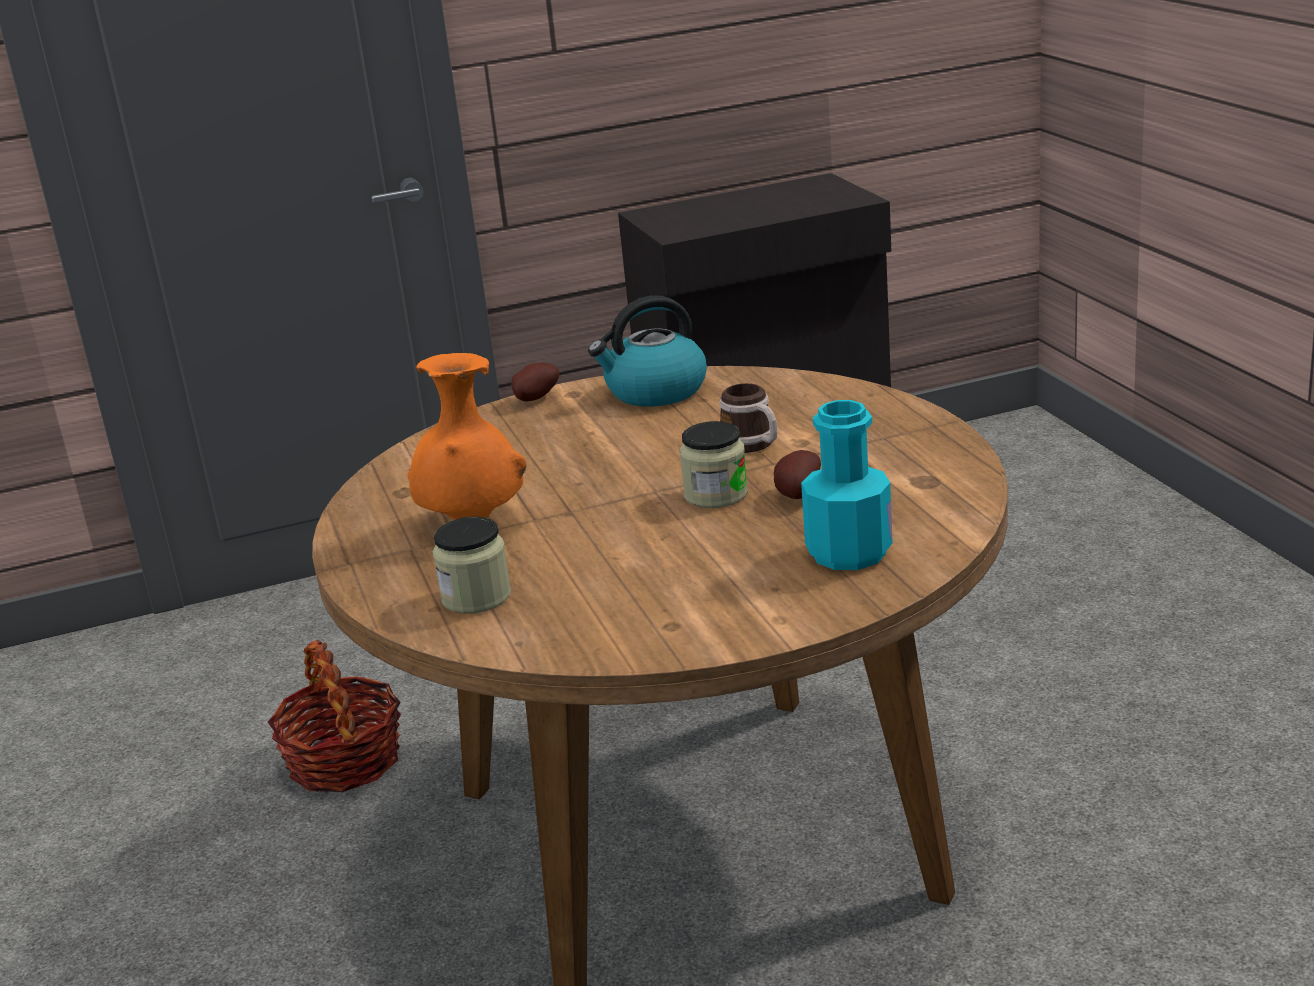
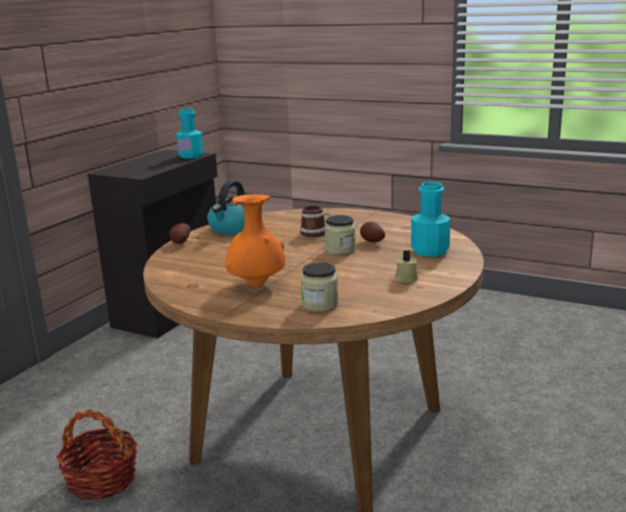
camera: 45 degrees left, 5 degrees down
(685, 599) = (405, 278): none -> beige candle
(837, 200) = (191, 156): none -> turquoise bottle

